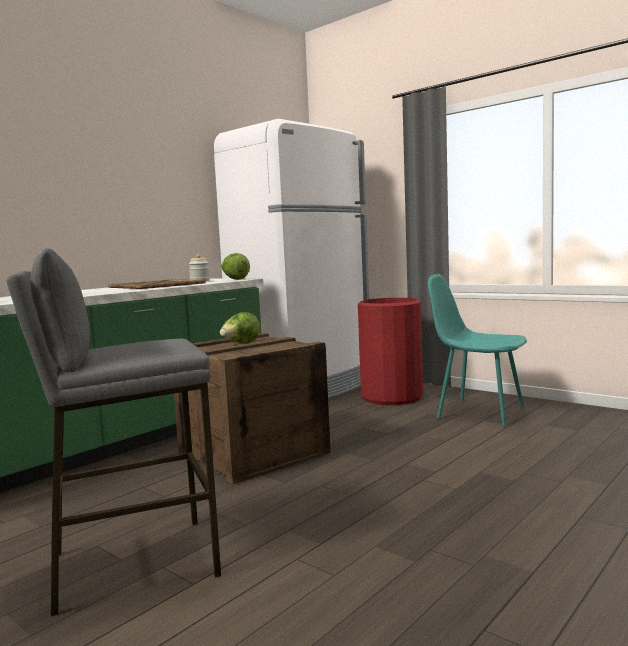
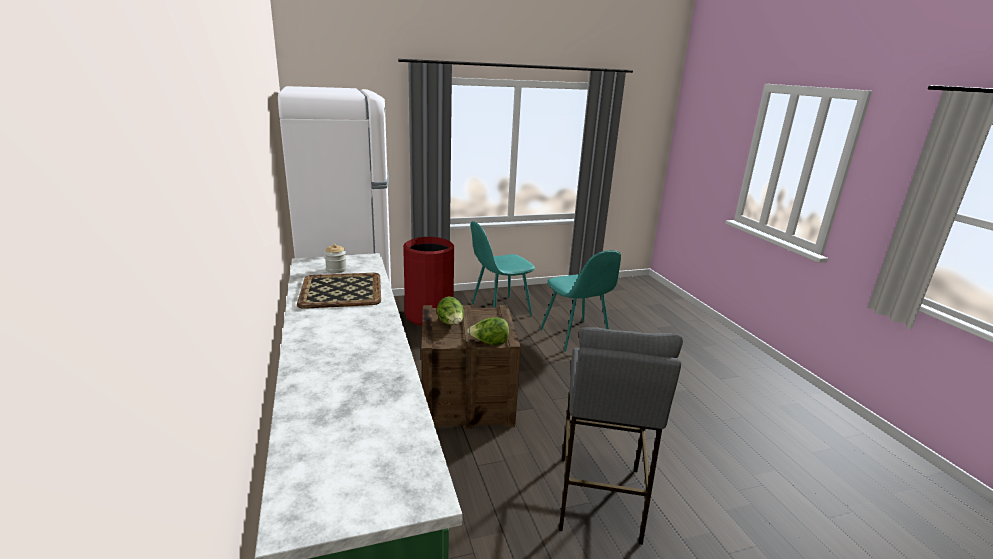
camera: 60 degrees left, 15 degrees up
(235, 279) = (363, 260): lettuce -> lettuce (489, 343)
(511, 458) = (575, 336): none -> turquoise chair

